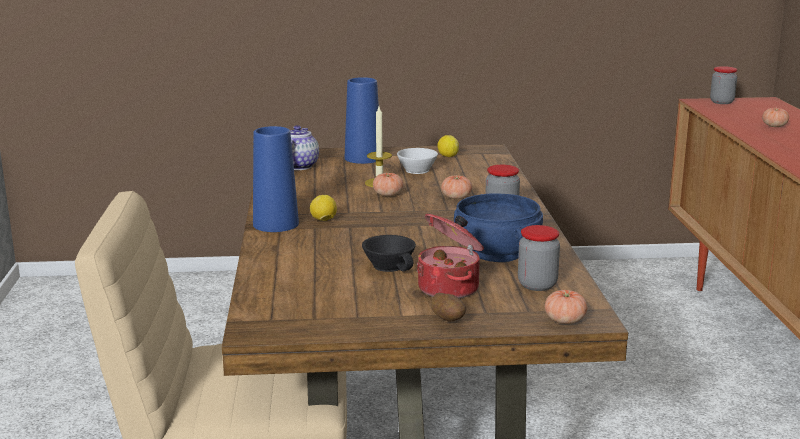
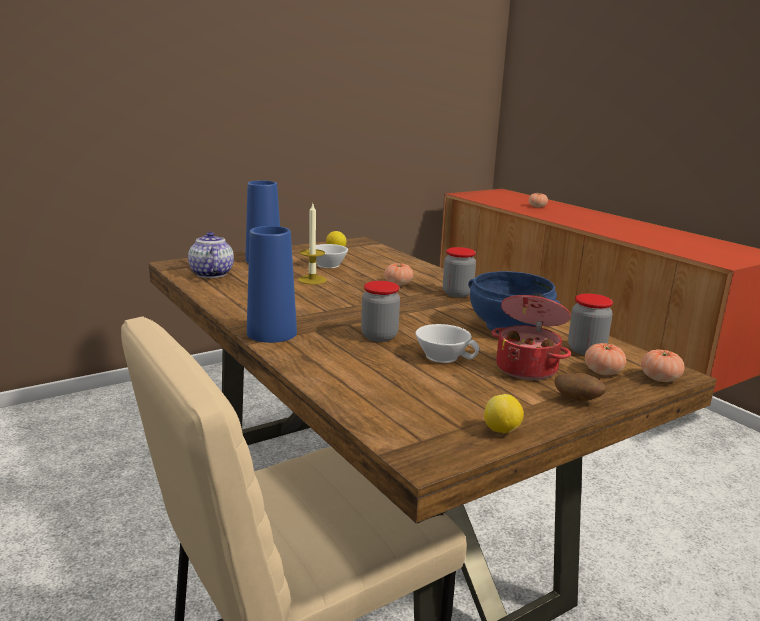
camera: 30 degrees left, 0 degrees up
(323, 220) = (313, 322): lemon -> lemon (502, 431)
(388, 194) = (336, 289): tomato -> tomato (603, 372)
(391, 266) = (444, 356): black cup -> white cup
(721, 102) = (476, 194): jar -> jar (379, 336)

